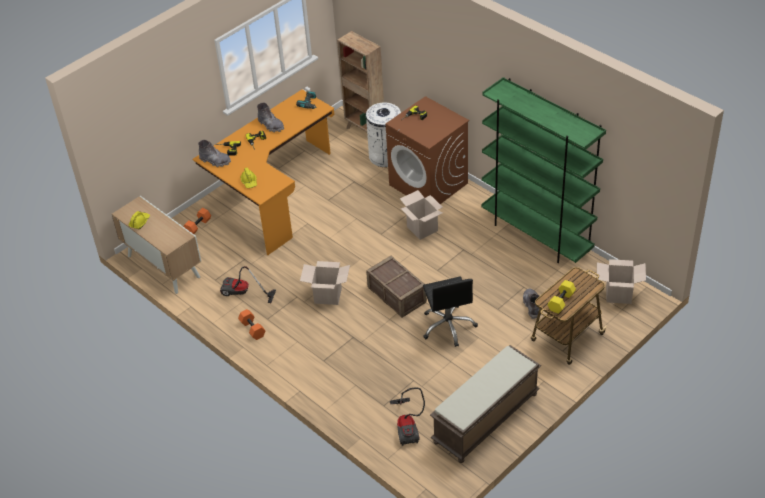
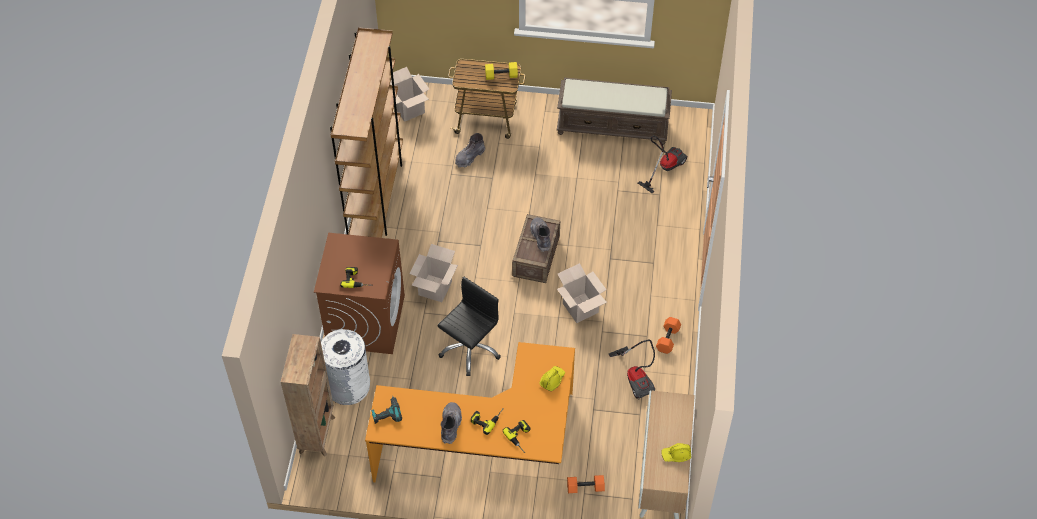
camera: 130 degrees left, 10 degrees up
(215, 161) = (547, 436): grey boot -> grey boot (540, 236)
(448, 326) = (540, 200): black office chair -> black office chair (469, 349)
(536, 235) = (376, 197): green bookcase -> brown bookcase

